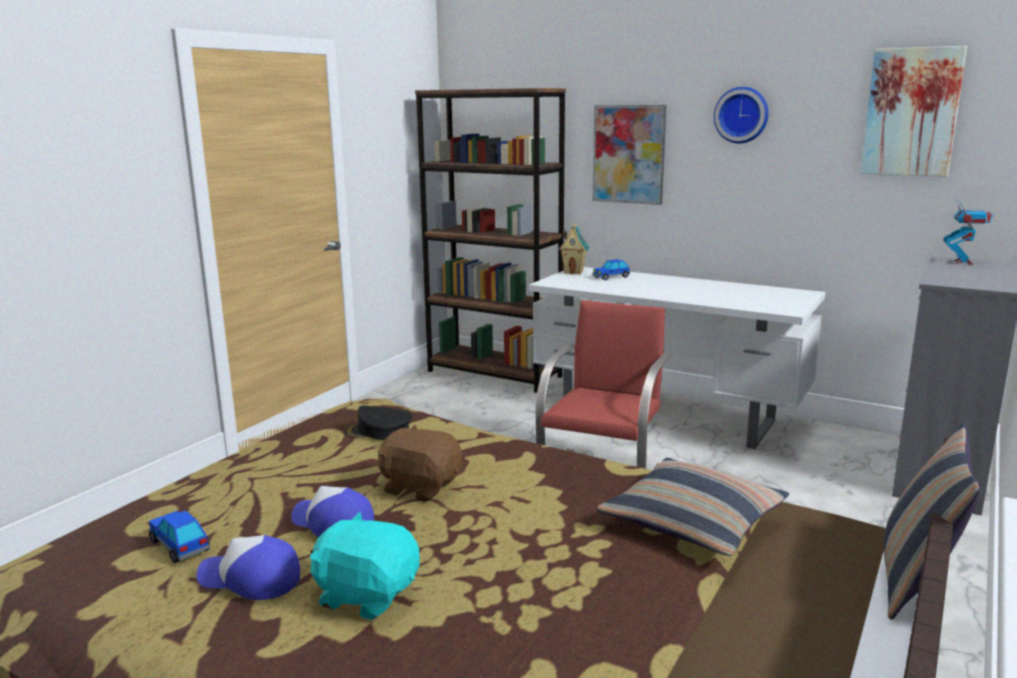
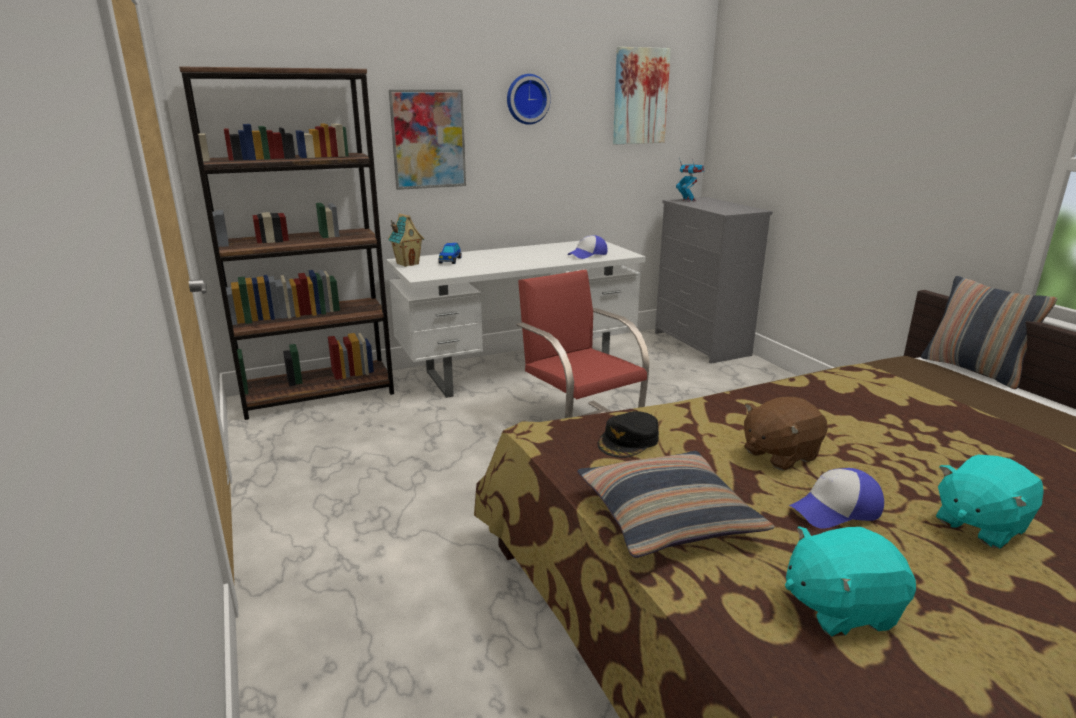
camera: 55 degrees left, 5 degrees up
(180, 546) = (840, 607): toy car -> turquoise plush toy
(250, 579) = (936, 576): cap -> cap (588, 255)
(692, 521) = (894, 389): pillow -> pillow (667, 517)

